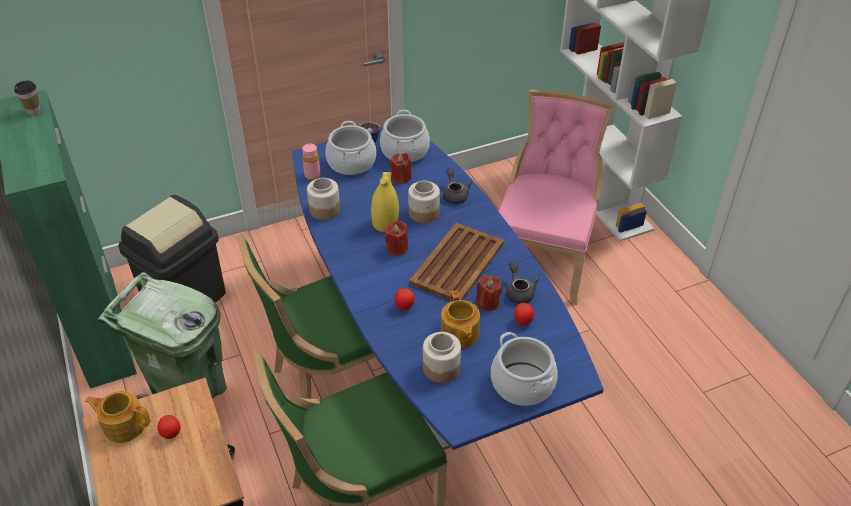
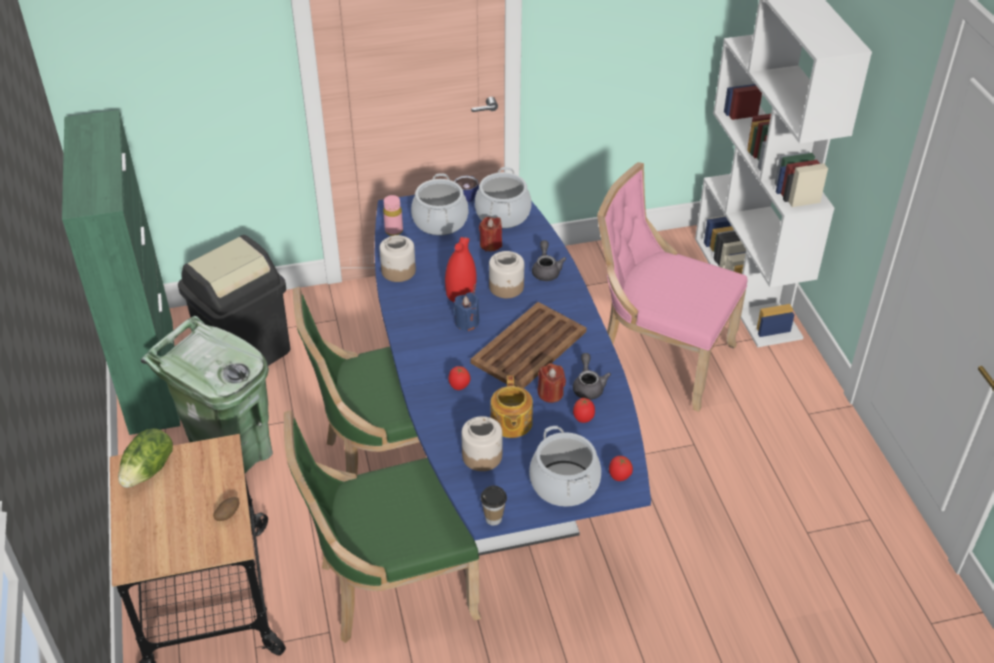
camera: 10 degrees right, 0 degrees up
(34, 111) = (103, 133): cup -> cup (493, 518)
(124, 425) = (149, 470): teapot -> lettuce
(171, 434) = (194, 486): tomato -> tomato (619, 477)
(209, 458) = (227, 515): none -> potato
(385, 224) = (461, 294): yellow vase -> red vase
(397, 248) = (467, 322): red candle -> blue candle
(543, 259) = (659, 356): pink chair -> pink chair turned 90 degrees counterclockwise

